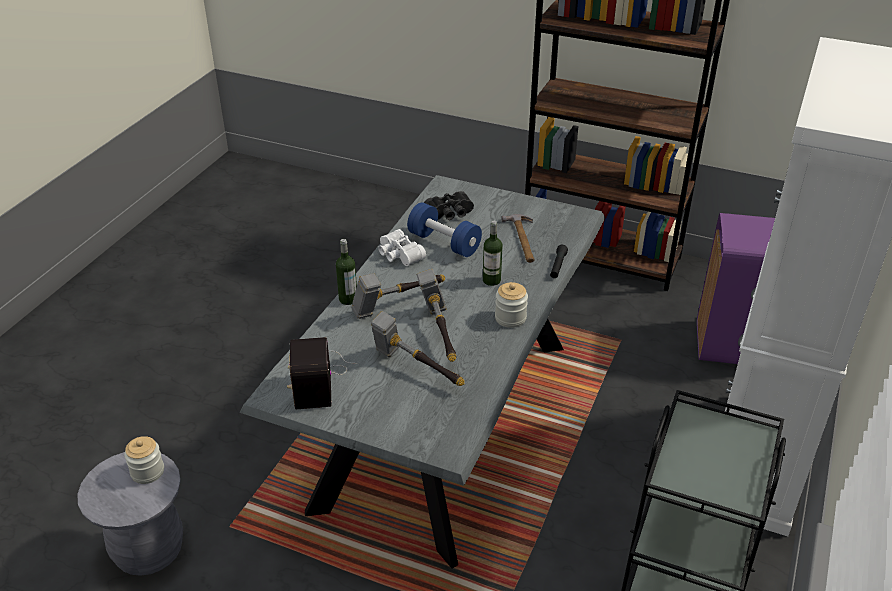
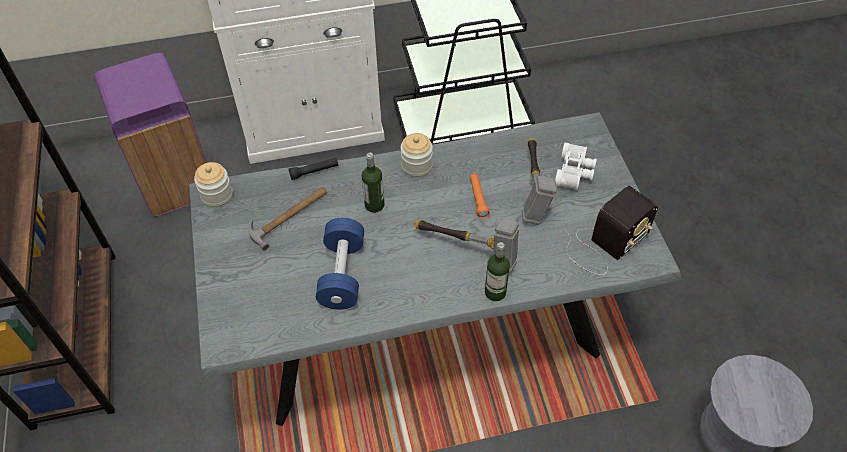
camera: 125 degrees left, 15 degrees up
(147, 472) = (738, 397): jar -> jar (217, 195)
(398, 255) = (394, 298): white binoculars -> white binoculars (575, 172)
(440, 334) = (478, 199): hammer -> orange flashlight
(450, 214) = (282, 301): black binoculars -> none

